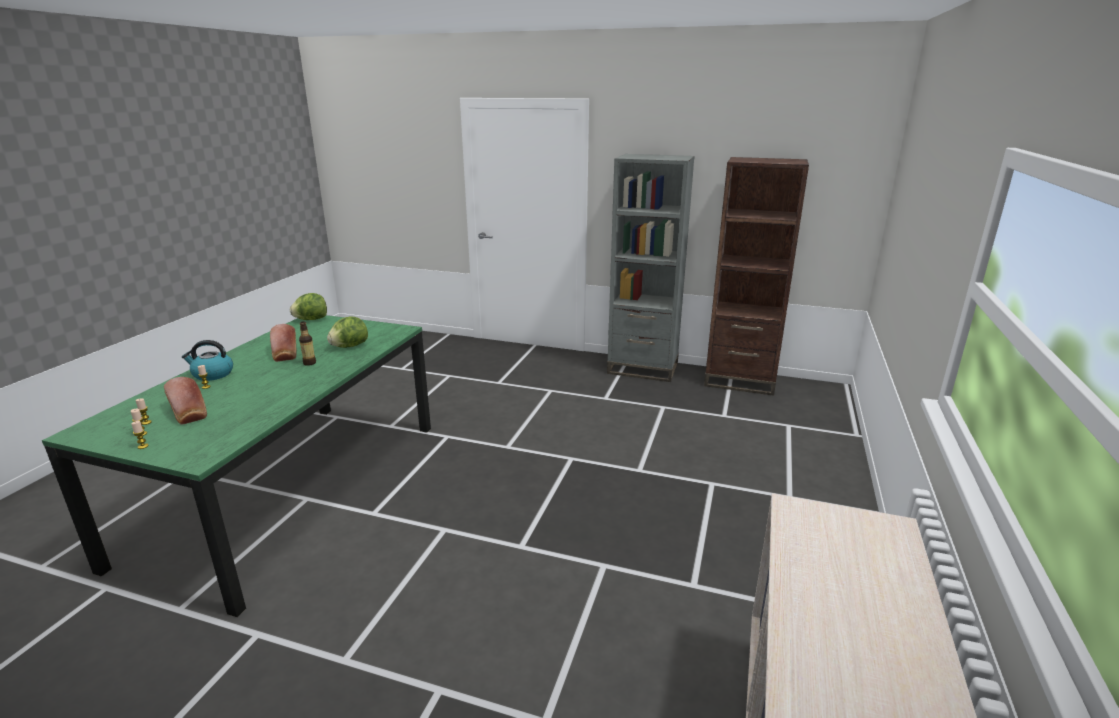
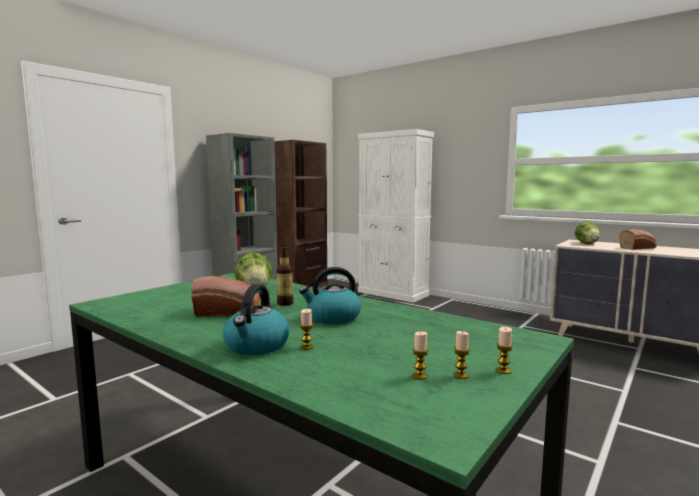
camera: 70 degrees left, 15 degrees down
(189, 412) = (398, 351): bread -> bread (638, 248)
(268, 384) = (333, 318): none -> kettle
(311, 319) = (109, 303): lettuce -> lettuce (587, 244)
(827, 448) = (393, 294): none -> white cabinet

